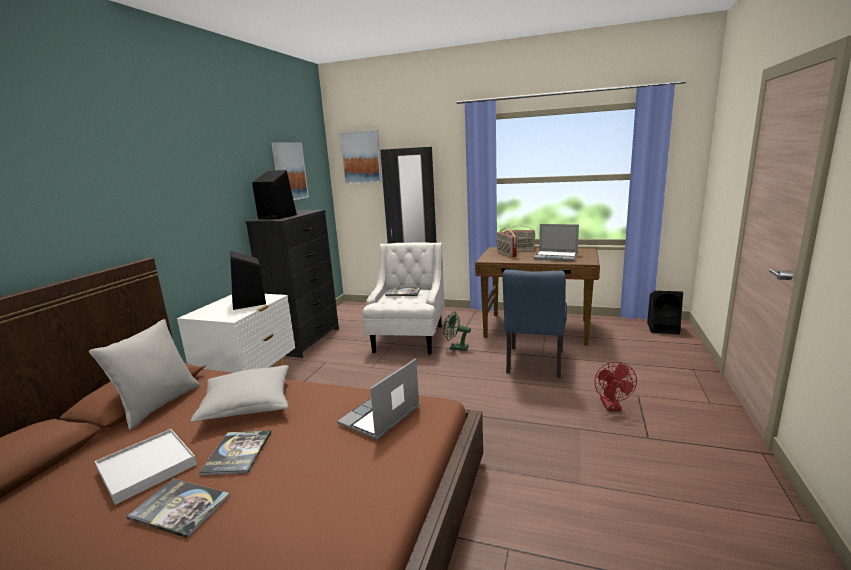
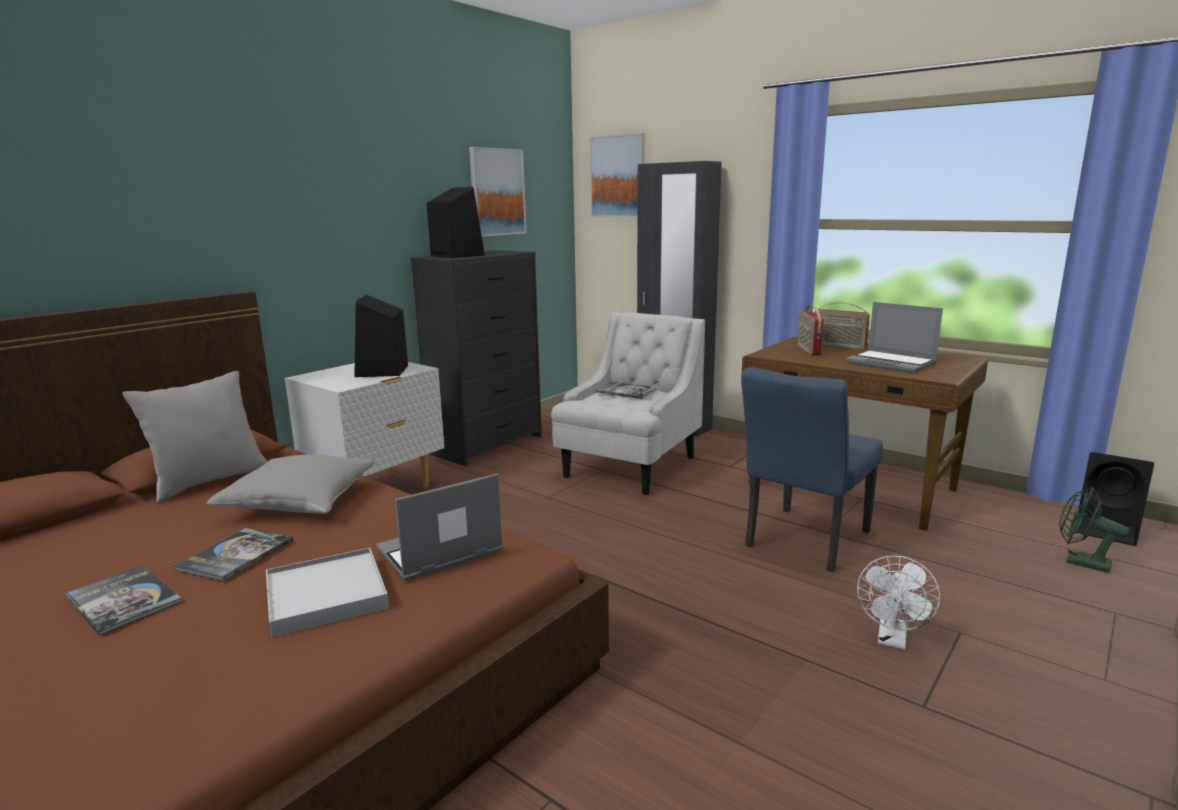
camera: 20 degrees right, 0 degrees up
(146, 467) = (134, 547): white tray -> white tray (326, 595)
(455, 348) = (691, 493): green fan -> green fan (1080, 562)
(612, 407) = (892, 640): red fan -> white fan

